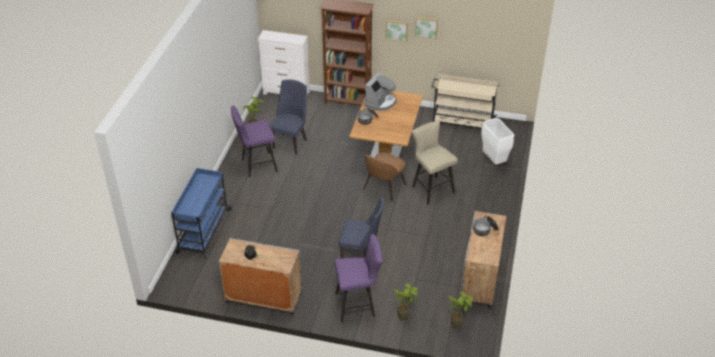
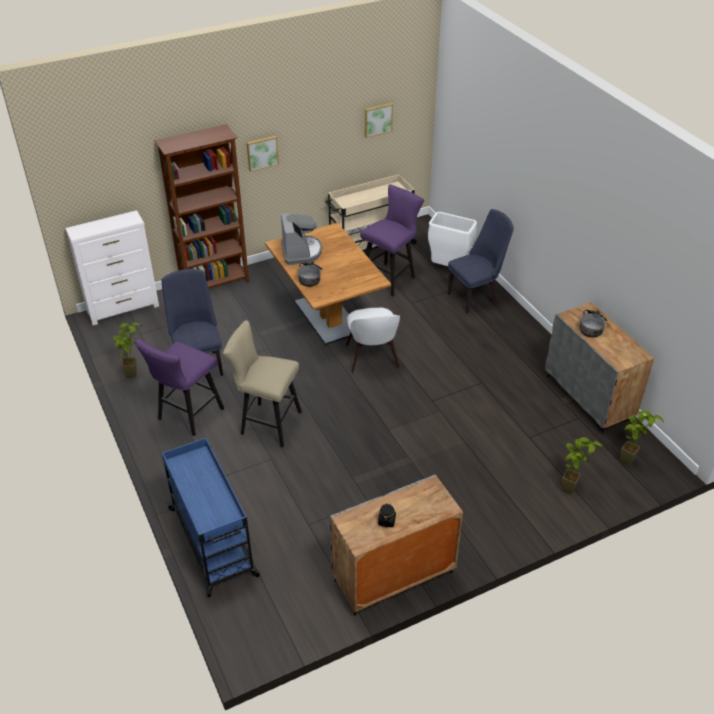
camera: 40 degrees left, 0 degrees up
(358, 305) = (507, 508): purple stool -> purple stool (390, 277)
(361, 256) = (442, 448): blue chair -> blue chair (475, 297)
(383, 188) = (372, 358): brown chair -> white chair
(426, 27) = (300, 133): picture -> picture (377, 119)
(431, 188) = (422, 330): beige stool -> beige stool (267, 423)

